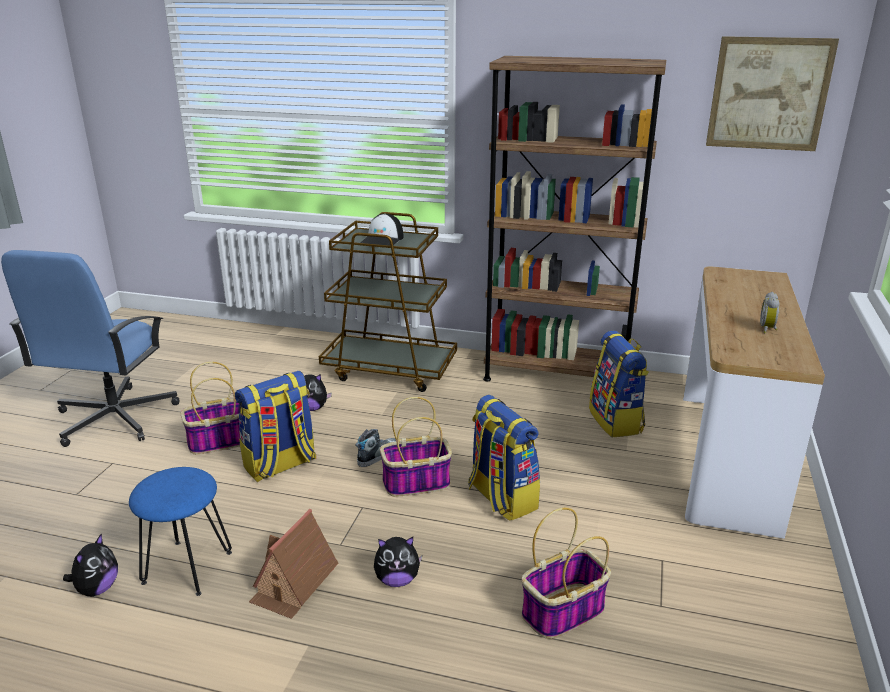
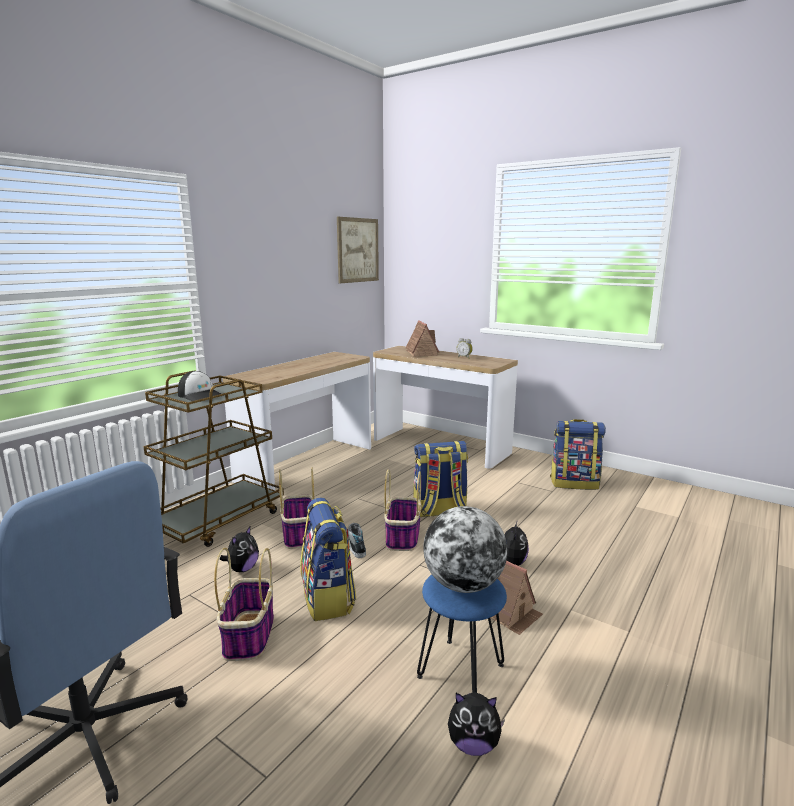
camera: 70 degrees left, 10 degrees down
(97, 589) = (473, 744): plush toy -> plush toy turned 150 degrees clockwise
(169, 485) = (463, 585): none -> globe
(556, 375) = (307, 464): brown bookcase -> console table
(562, 612) = (553, 516): basket -> basket (299, 535)
(616, 421) = (381, 461): backpack -> backpack (574, 483)
(750, 295) = (421, 353): none -> toy house

